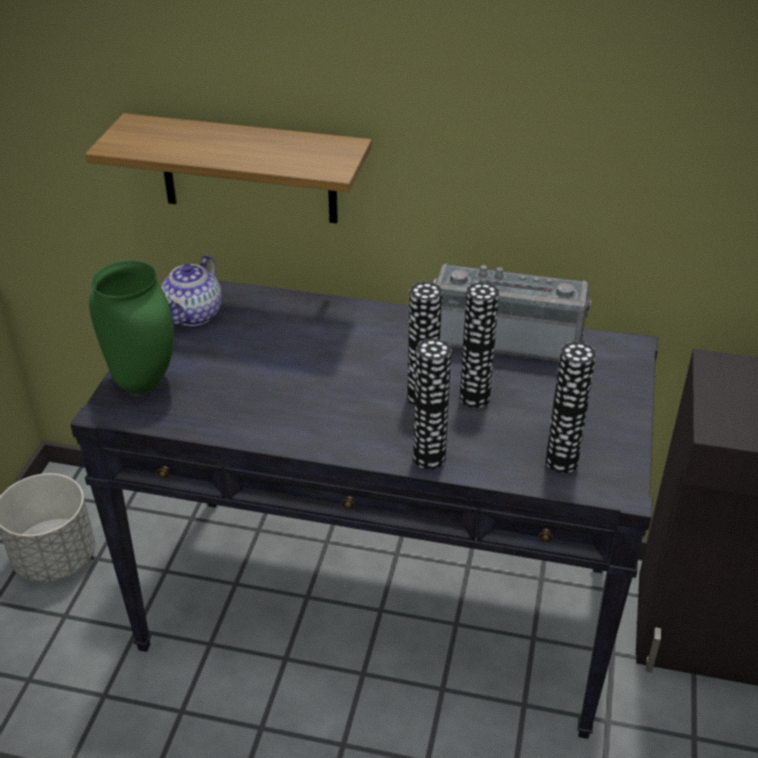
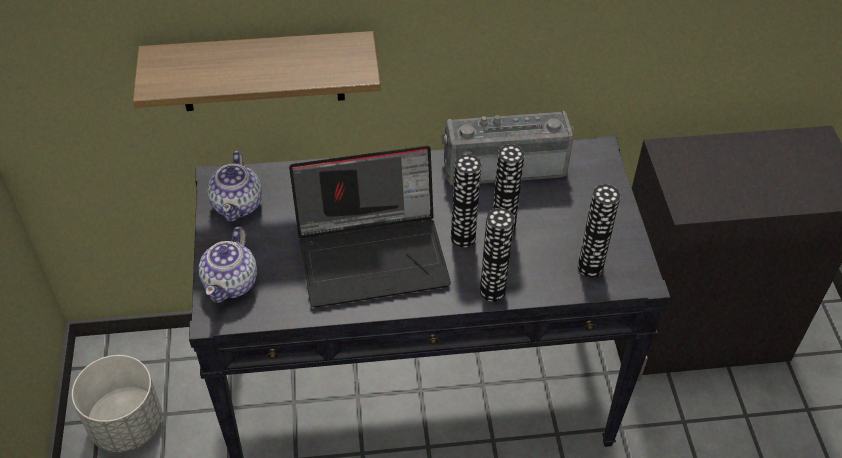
camera: 20 degrees left, 10 degrees up
(145, 383) = (231, 282): green vase -> teapot
(312, 390) = (374, 253): none -> laptop

